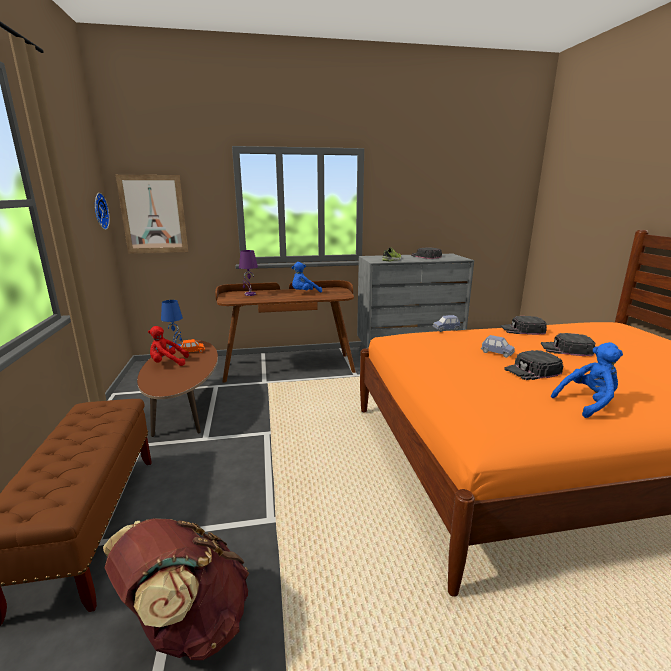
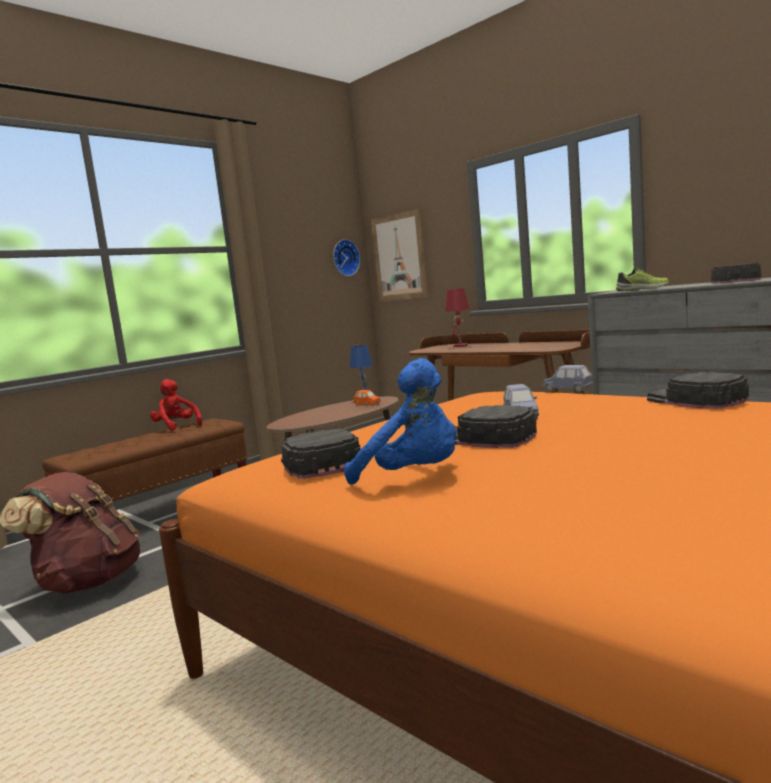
camera: 55 degrees right, 10 degrees down
(167, 363) = (329, 409): red plush toy -> red plush toy (176, 427)
(249, 294) = (459, 346): purple table lamp -> red table lamp
(304, 293) = (519, 346): blue plush toy -> none
(566, 349) = (662, 428): black cap -> black cap (318, 462)

